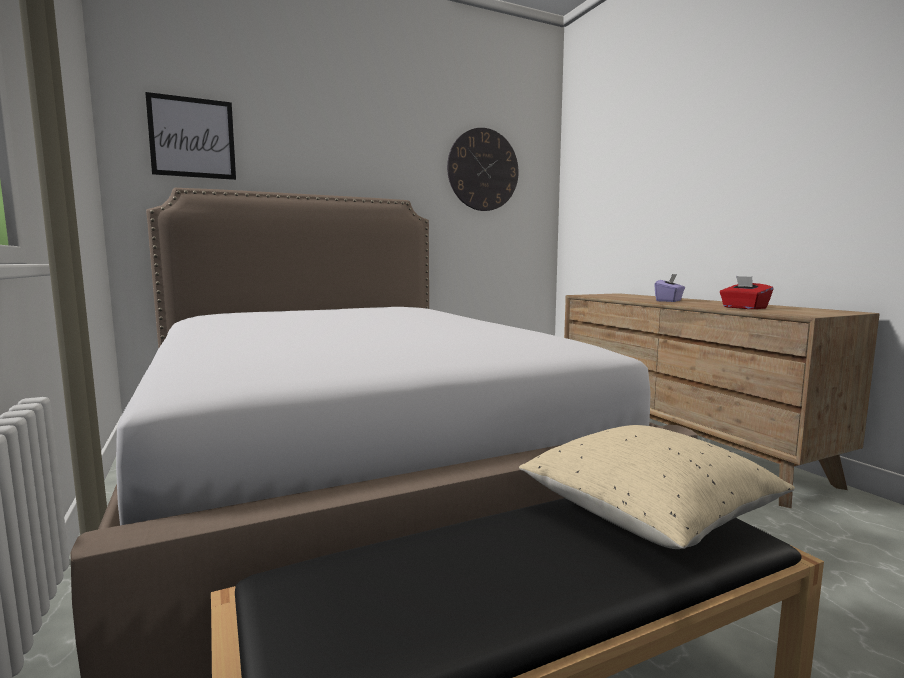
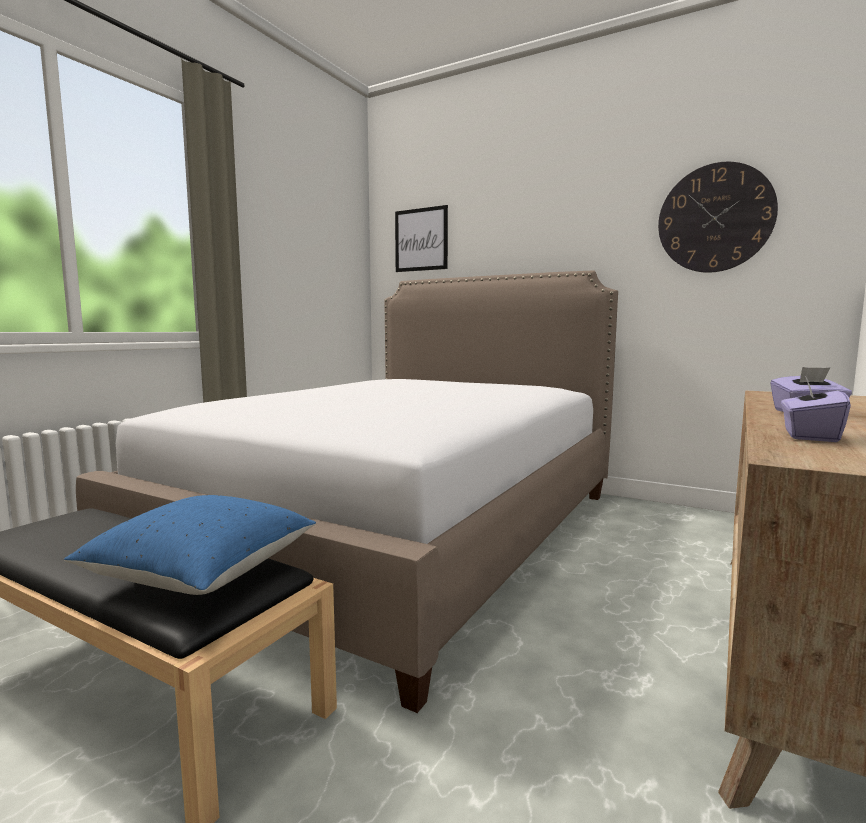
camera: 55 degrees right, 0 degrees up
(647, 516) = (203, 574): beige pillow -> blue pillow
(744, 308) = (809, 436): red tissue box -> purple tissue box

